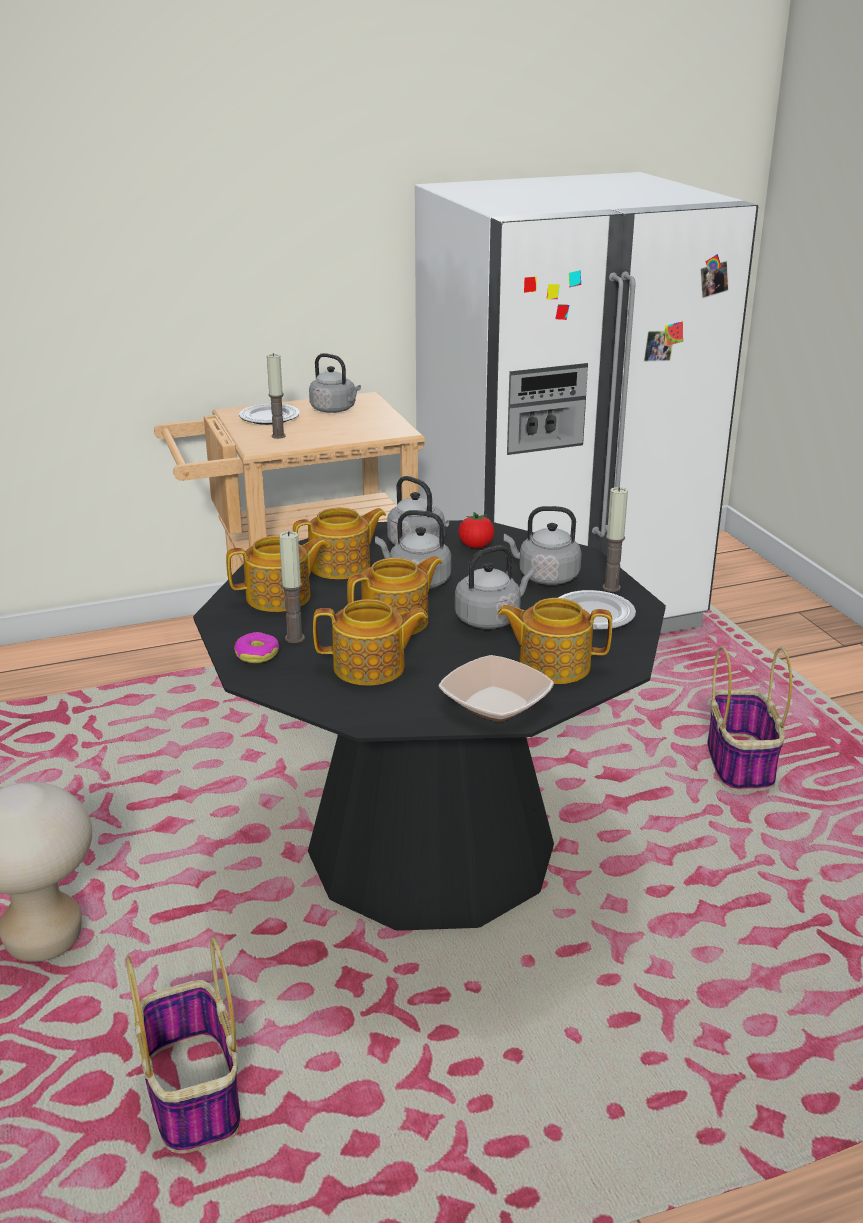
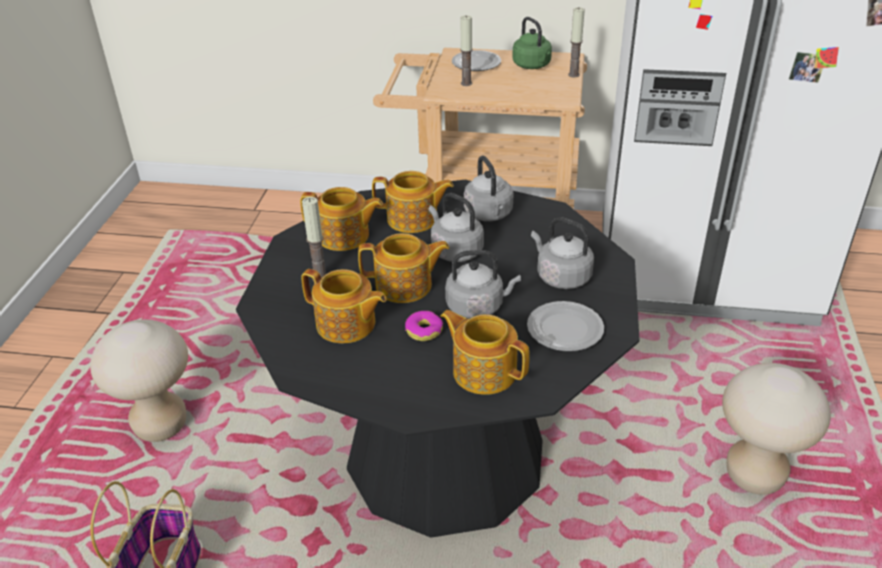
camera: 30 degrees right, 10 degrees up
(257, 654) = (282, 285): donut -> donut (424, 330)
(335, 410) = (532, 66): grey kettle -> green kettle
(476, 546) = (533, 228): tomato -> none
(495, 704) = (404, 394): bowl -> none
(611, 587) = (607, 305): candle -> candle (573, 75)
(740, 764) = (754, 475): basket -> beige stool

